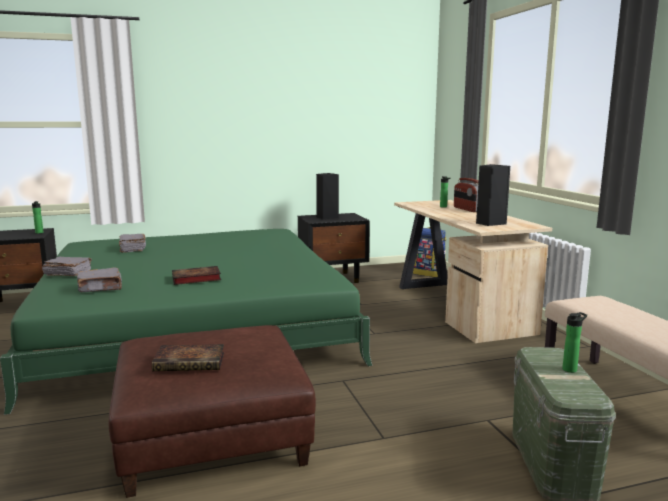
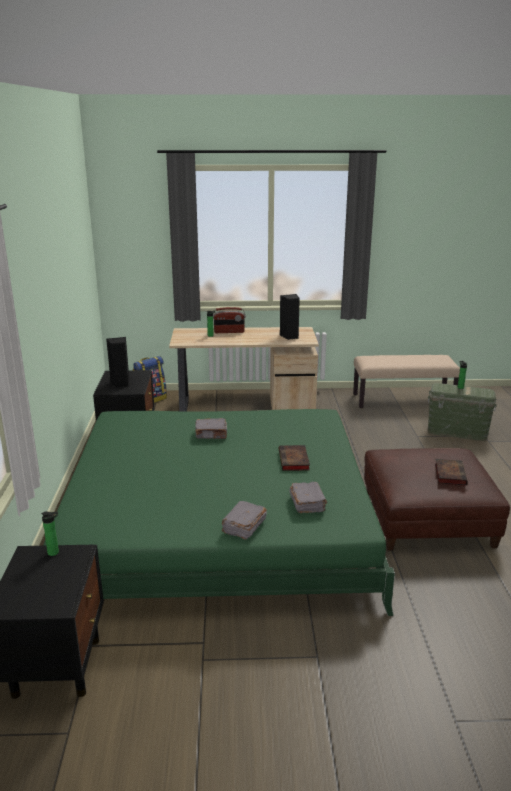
camera: 75 degrees left, 10 degrees up
(132, 249) = (143, 495): grey book -> grey book (211, 434)

